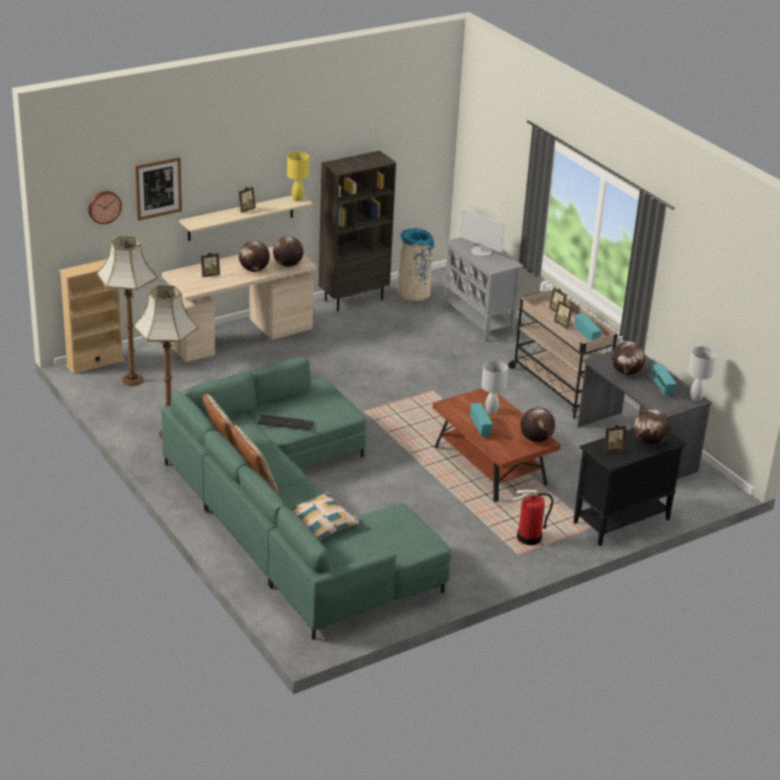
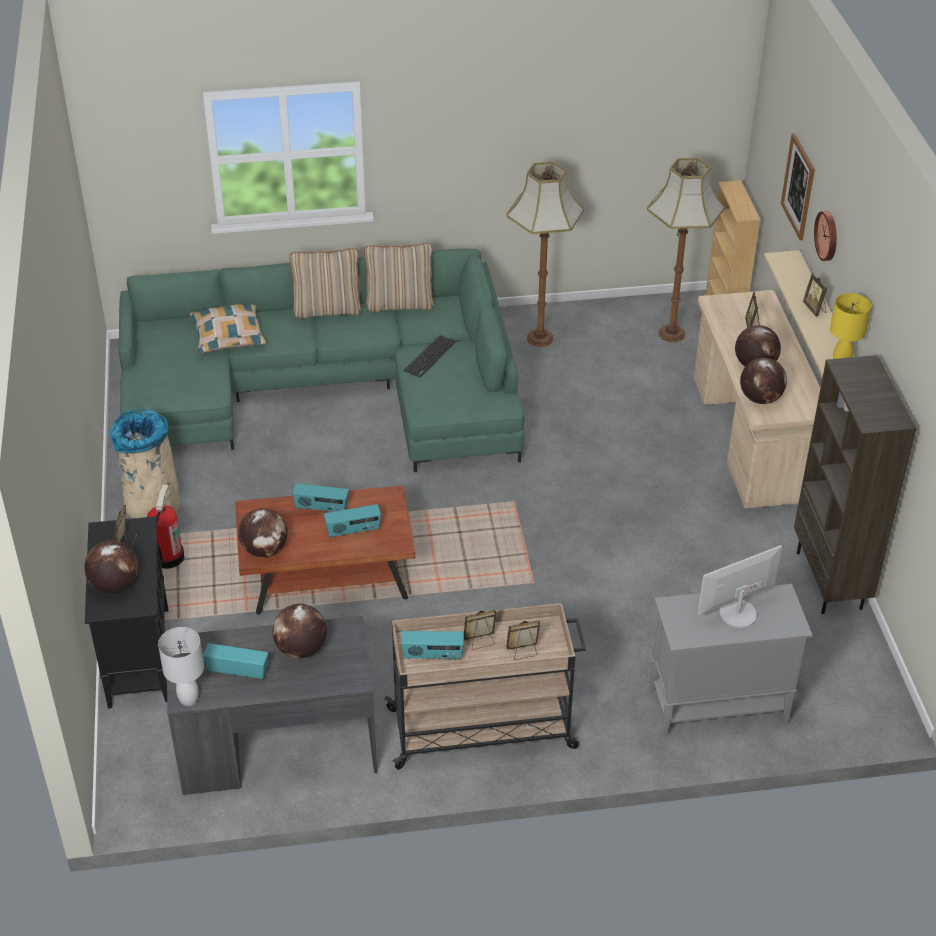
camera: 115 degrees right, 10 degrees up
(104, 206) = (774, 153): wall clock -> wall clock (828, 235)
(413, 293) = (833, 657): beige trash can -> beige trash can (152, 504)
(490, 411) = (353, 531): white table lamp -> radio

